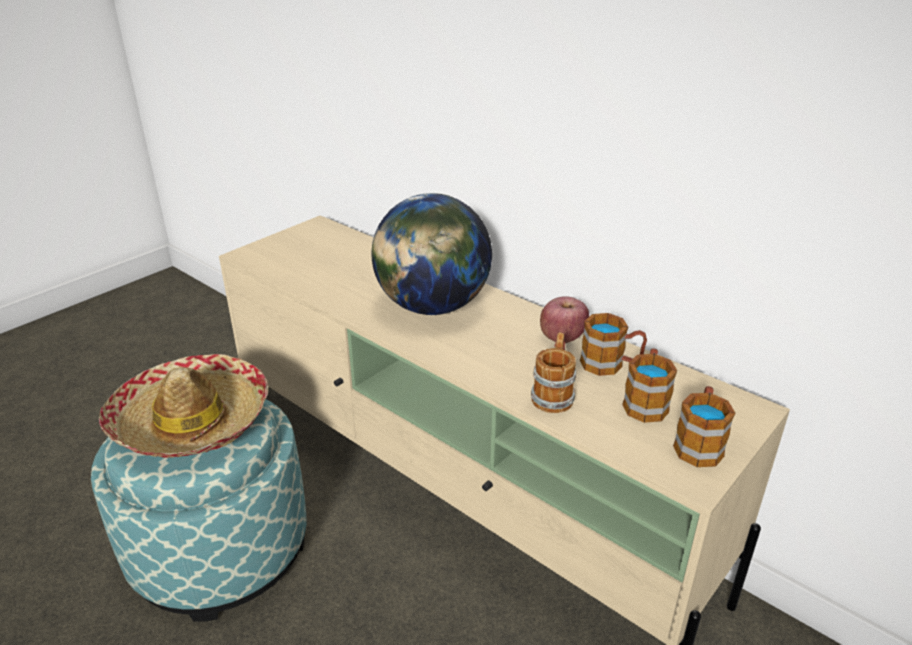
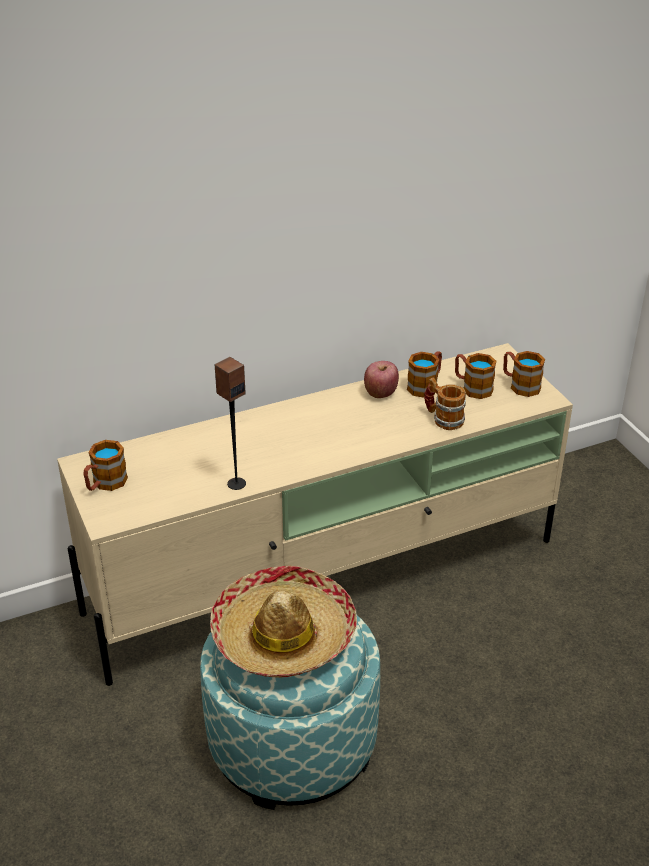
camera: 65 degrees left, 5 degrees up
(296, 240) = (105, 484): none -> mug
(333, 296) = (236, 483): none -> speaker
(432, 307) = (295, 437): globe -> none

